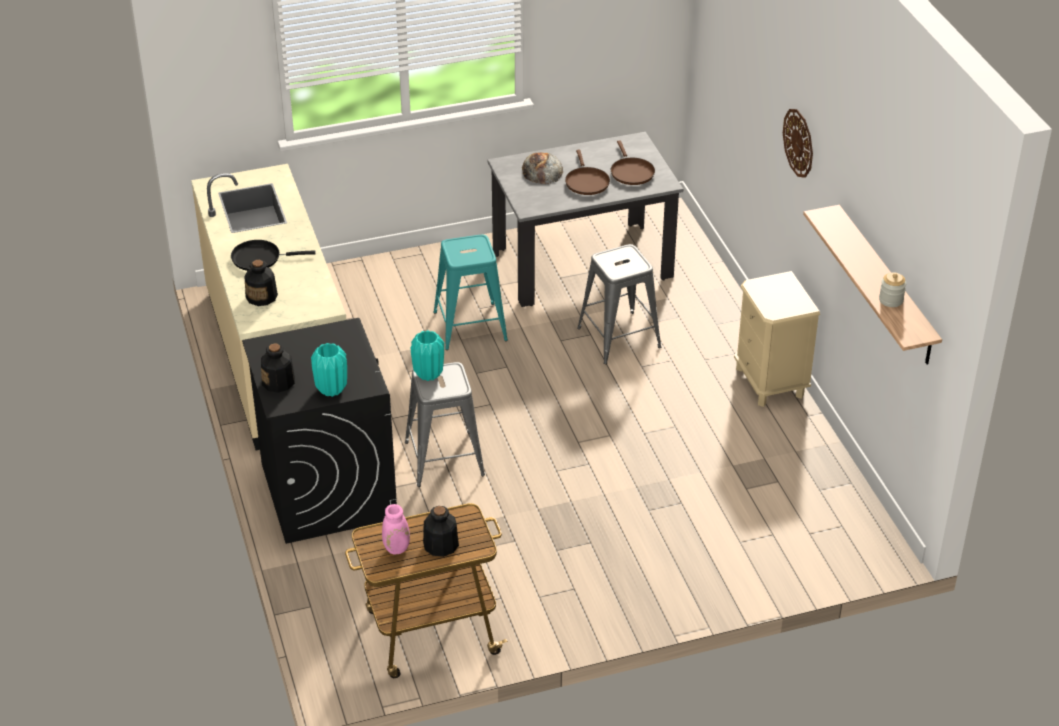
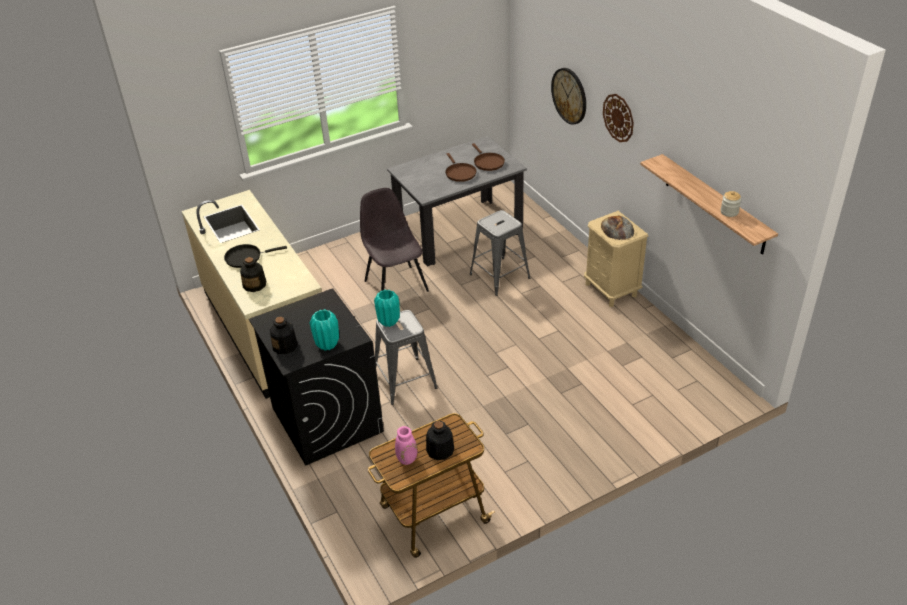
camera: 10 degrees left, 0 degrees up
(470, 326) = (395, 285): turquoise stool -> grey chair
(542, 170) = (426, 169): bread -> bread (617, 229)
(751, 97) = (569, 95): none -> wall clock

